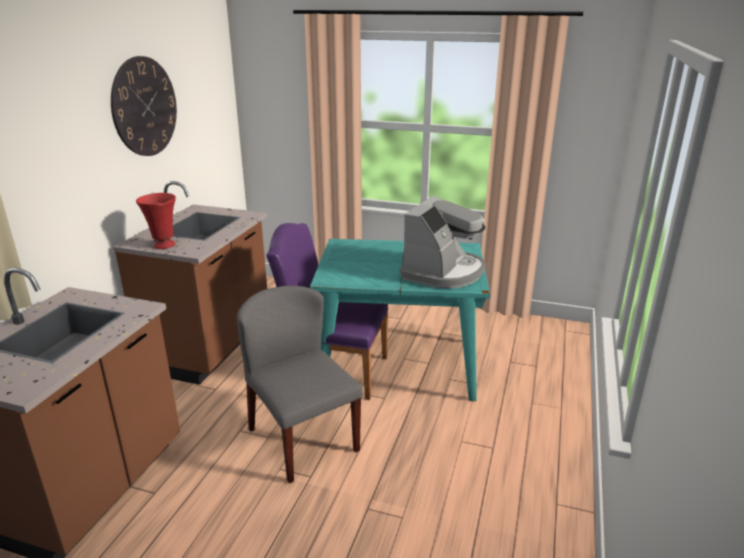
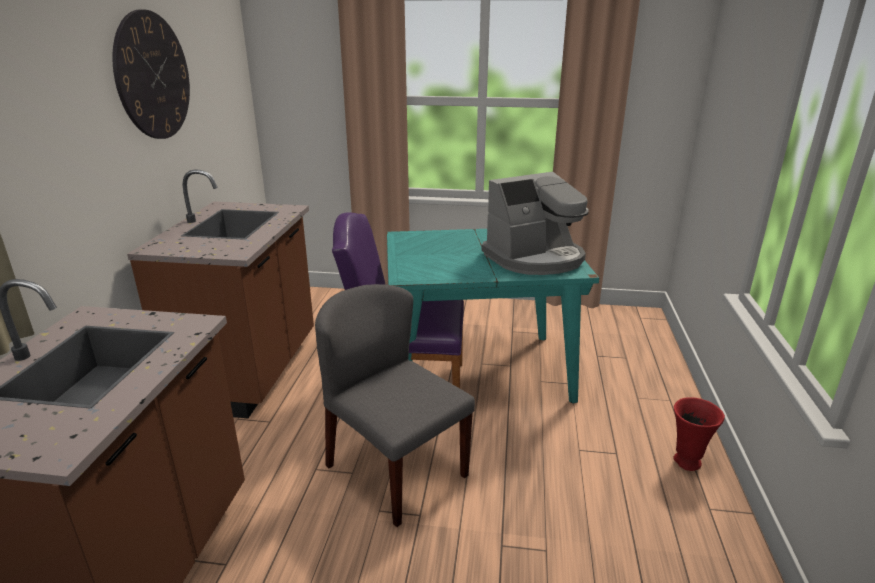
camera: 10 degrees left, 0 degrees up
(163, 246) = (195, 248): red vase -> red vase (687, 462)
(443, 272) = (535, 258): coffee machine -> coffee machine turned 45 degrees clockwise

